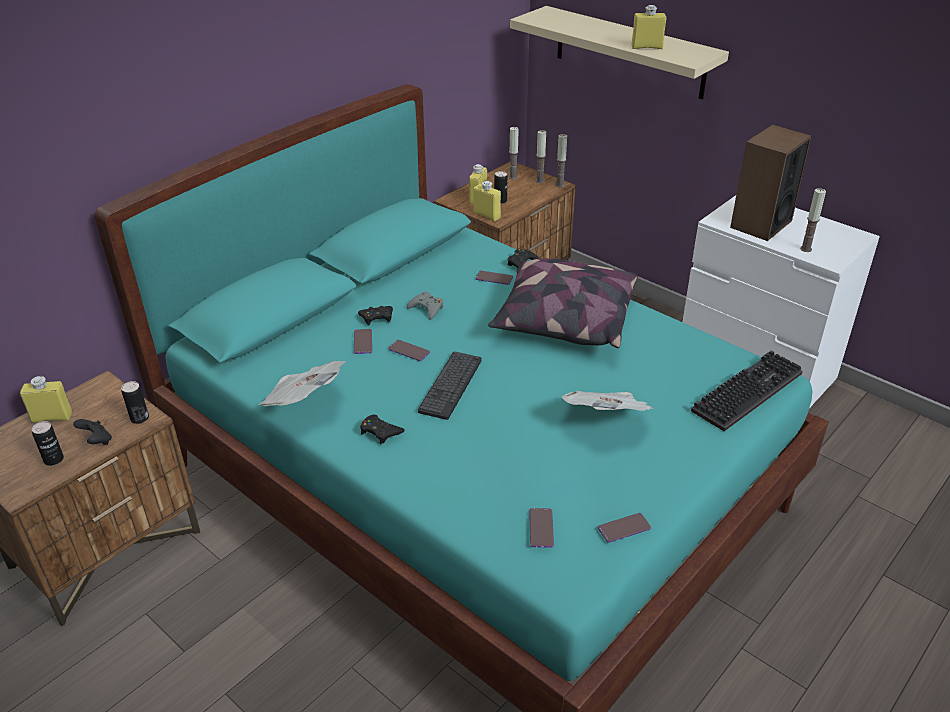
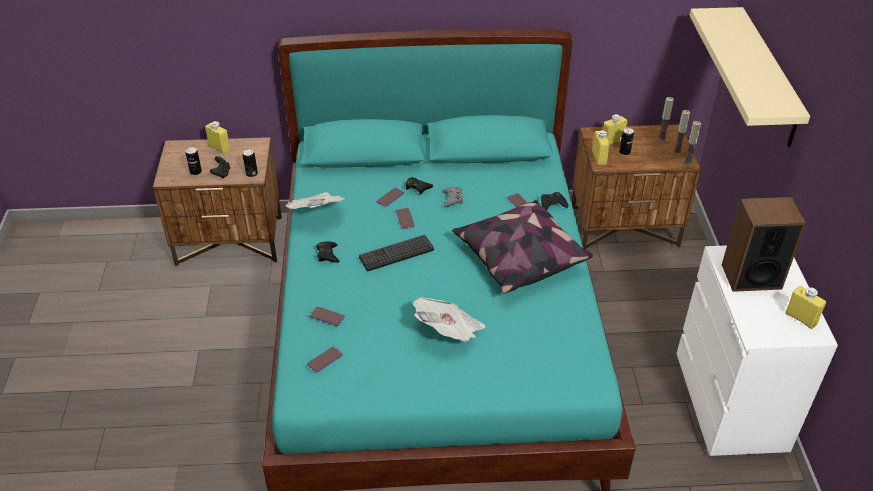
camera: 45 degrees right, 5 degrees up
(624, 528) = (365, 393): phone -> phone (327, 316)
(647, 47) = (747, 81): yellow bottle -> yellow bottle (801, 318)
(746, 390) = (559, 377): keyboard -> none
(805, 249) = (752, 315): candle -> none

